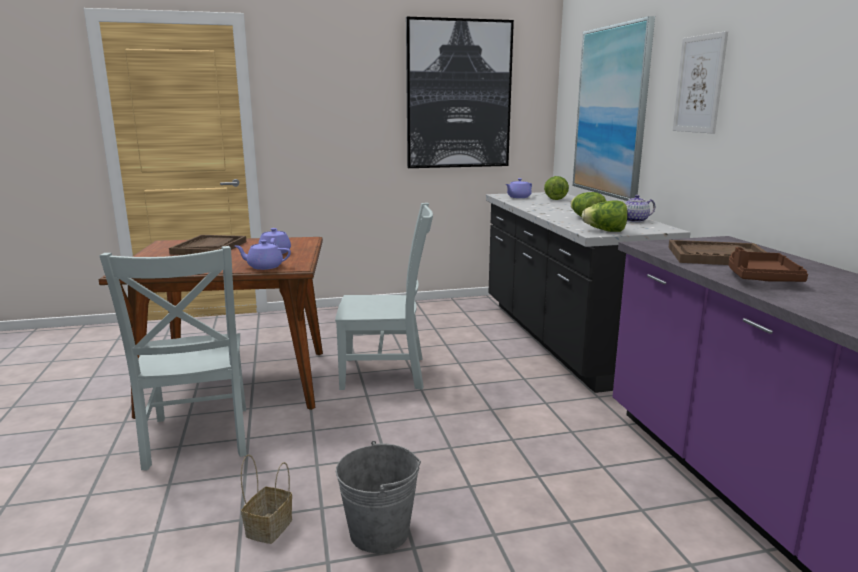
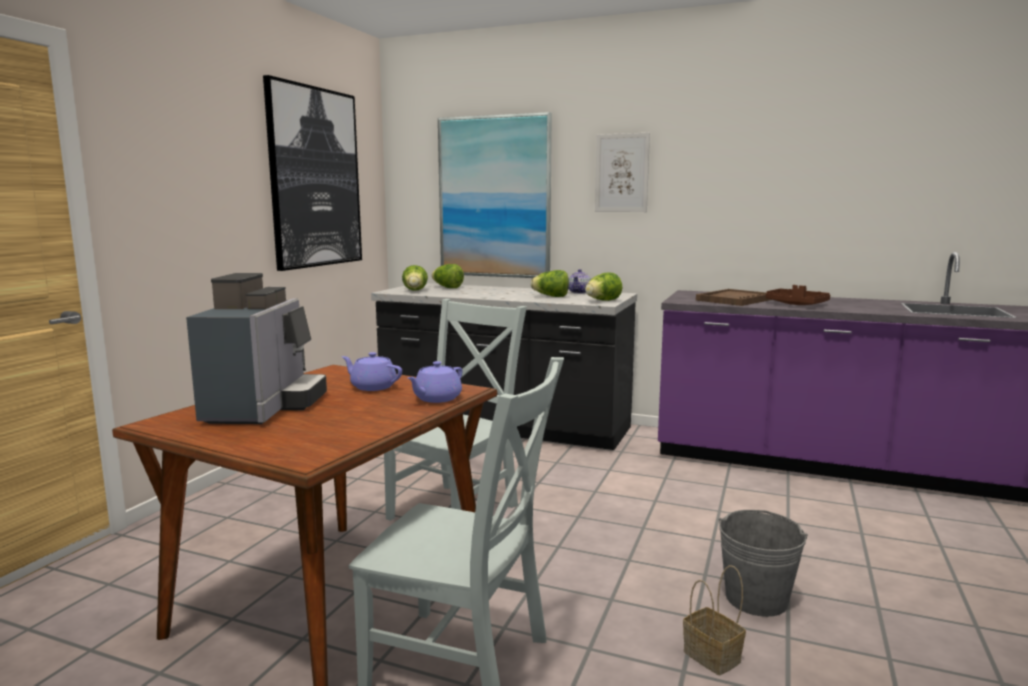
camera: 55 degrees left, 5 degrees down
(209, 247) = (264, 407): brown tray -> coffee machine
(518, 197) = (415, 291): purple teapot -> lettuce

